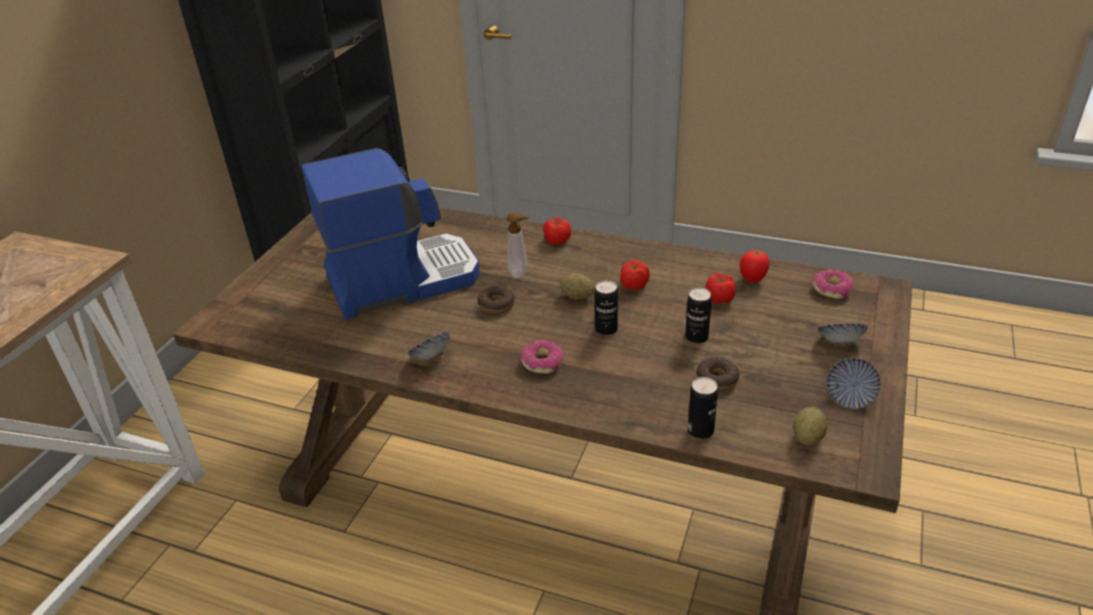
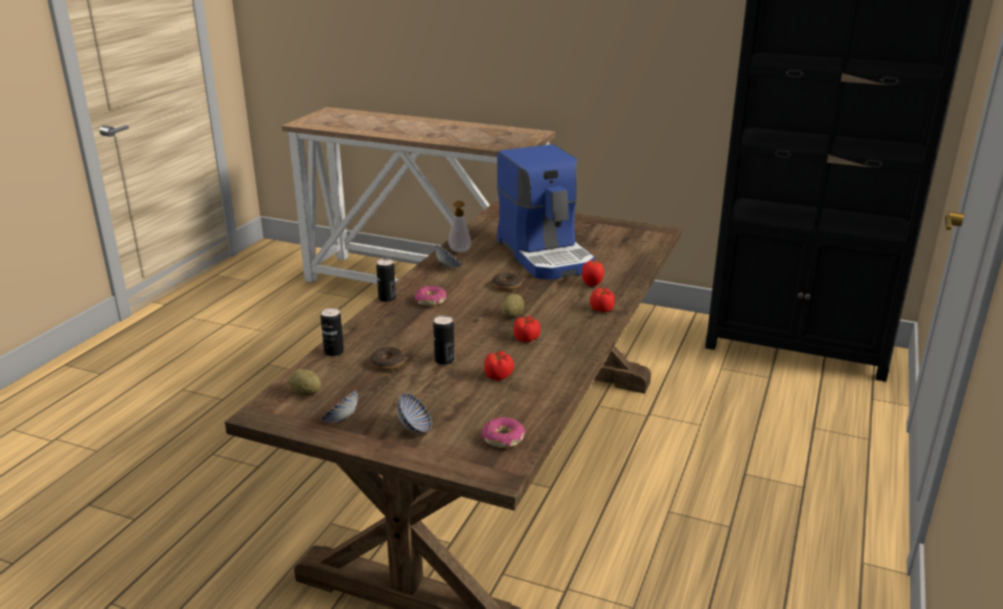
camera: 90 degrees right, 10 degrees down
(520, 273) = (549, 294): soap dispenser -> soap dispenser (459, 251)
(606, 329) = (465, 324): can -> can (387, 298)
(753, 279) = (527, 396): tomato -> tomato (592, 285)

